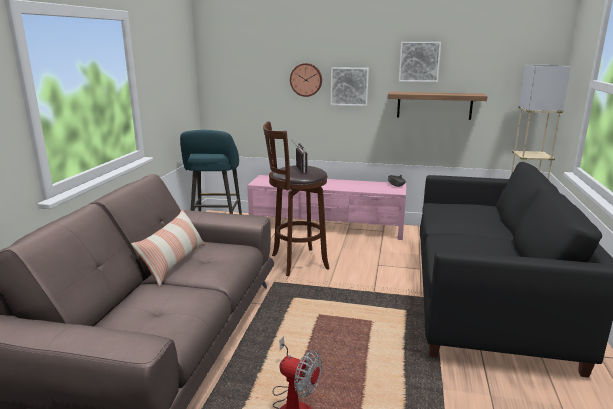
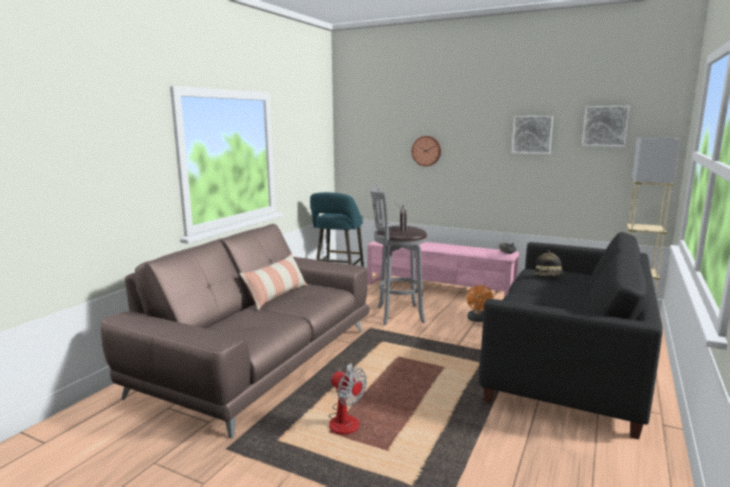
camera: 15 degrees right, 5 degrees down
(296, 262) = (397, 315): brown stool -> grey stool
(349, 86) = (465, 157): picture -> picture (605, 126)
(380, 259) = (478, 320): none -> orange fan
(434, 105) = (547, 176): shelf -> none
(459, 212) = (548, 276): none -> hat

